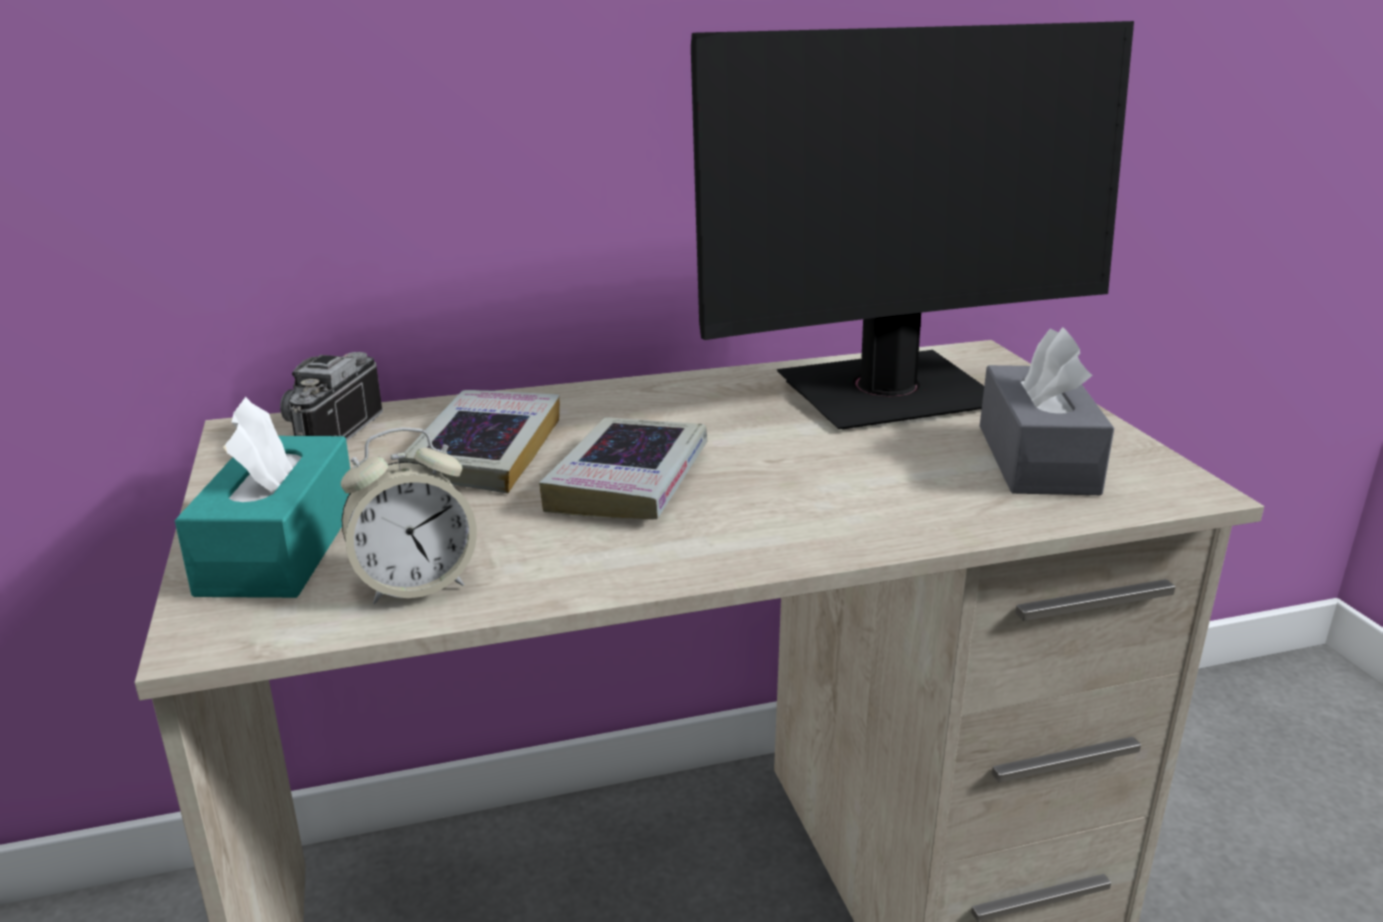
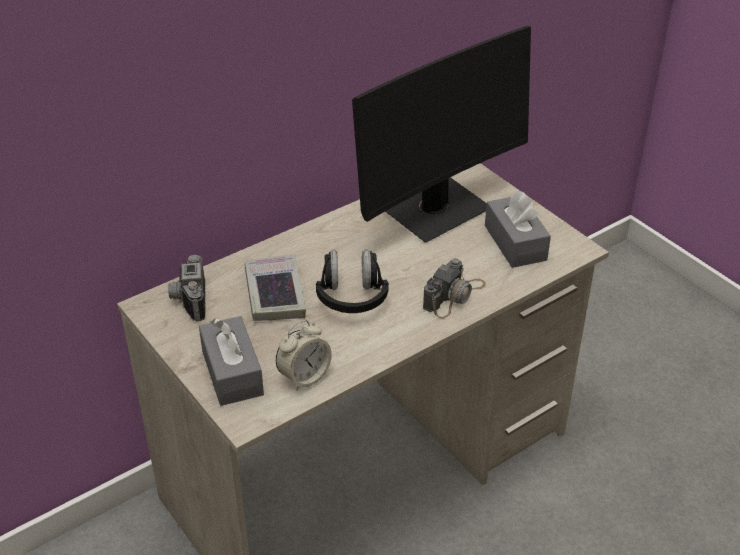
camera: 20 degrees left, 15 degrees up
(279, 548) = (232, 372): turquoise tissue box -> grey tissue box
(629, 481) = (352, 297): book -> black headphones
(852, 514) = (454, 295): none -> camera

